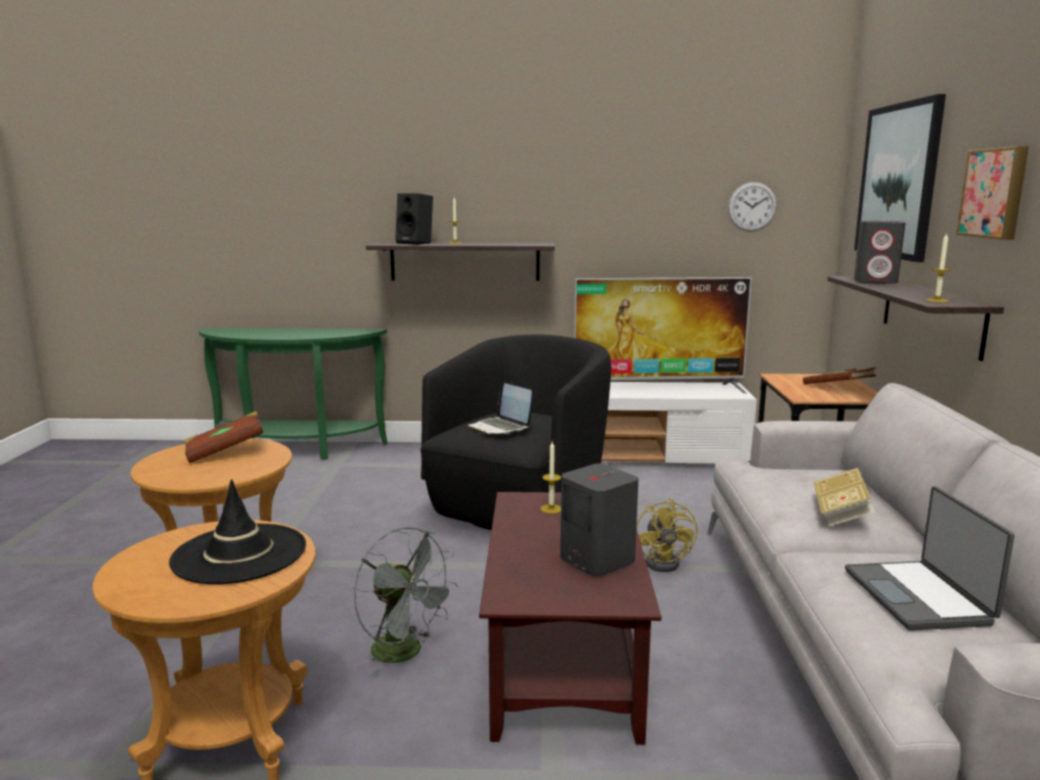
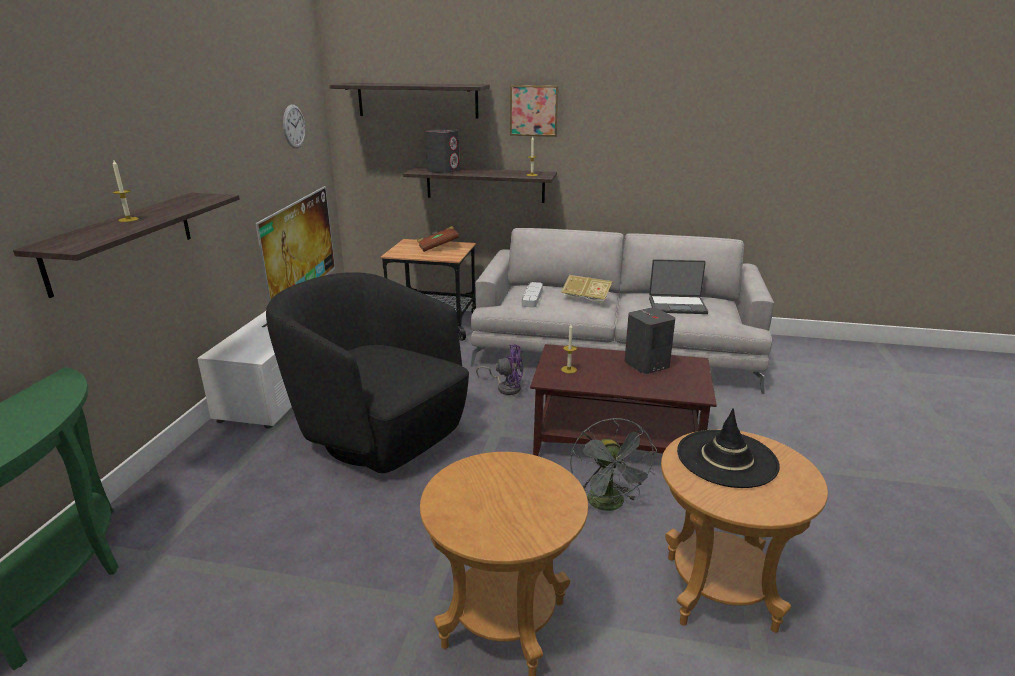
camera: 80 degrees left, 10 degrees up
(225, 452) = (477, 494): brown book -> none
(406, 653) = (609, 505): grey fan -> grey fan turned 120 degrees clockwise
(416, 243) = (98, 233): black speaker -> none
(500, 428) = (403, 366): laptop -> none
(667, 562) = (506, 387): yellow fan -> purple fan
(799, 478) = (532, 297): none -> grey tray
(898, 181) = (417, 100): picture -> shelf

